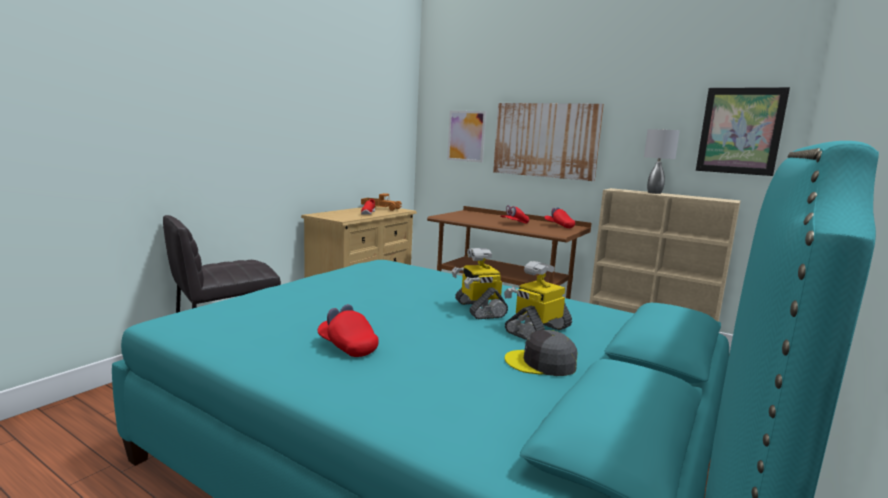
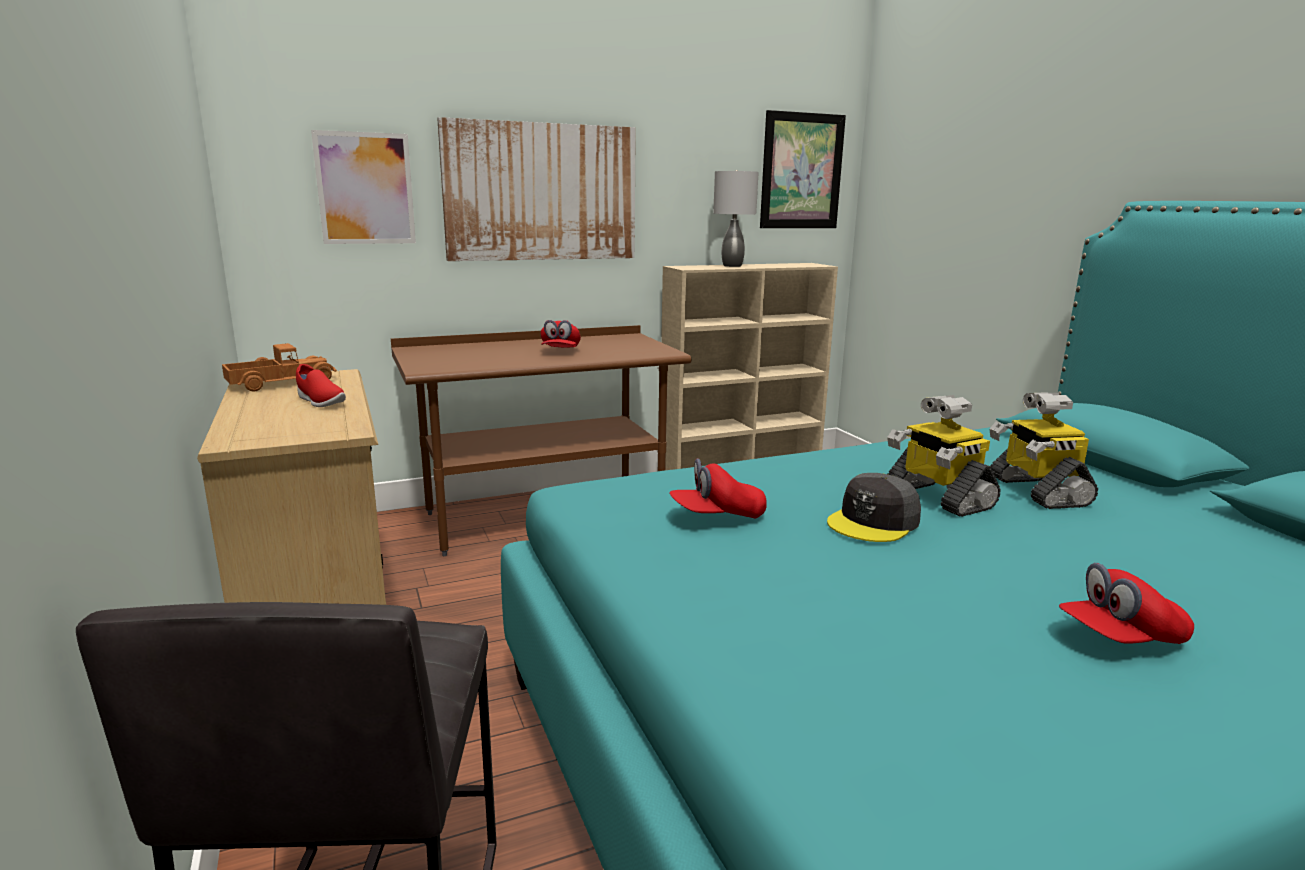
camera: 55 degrees left, 5 degrees up
(478, 309) = (937, 497): toy robot -> toy robot turned 45 degrees clockwise
(541, 363) = (1168, 524): grey cap -> grey cap (874, 522)
(559, 226) = (613, 340): red cap -> red cap (717, 515)

